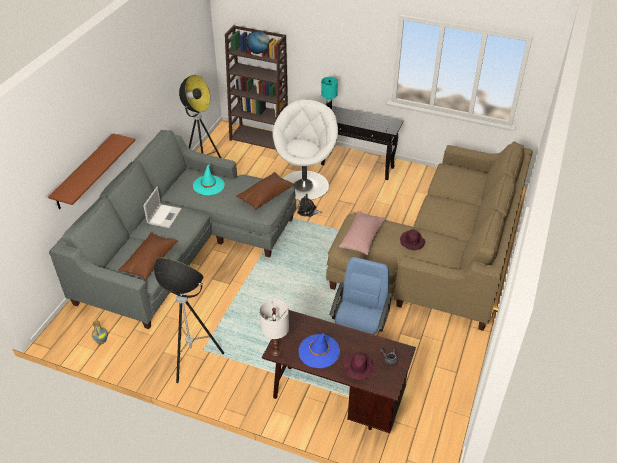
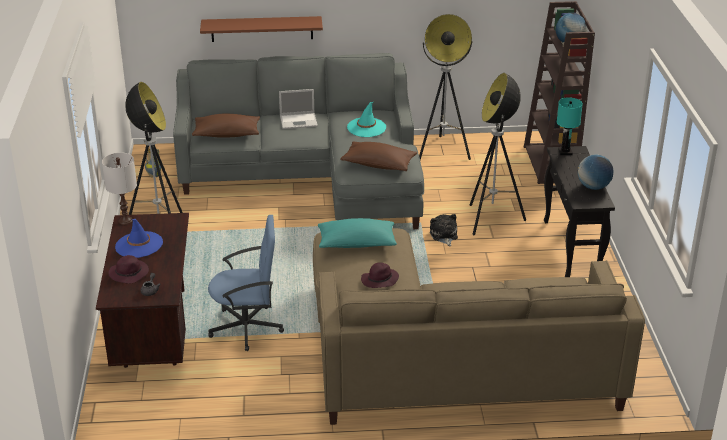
camera: 65 degrees right, 10 degrees down
(305, 184) = (491, 220): white armchair -> floor lamp
(362, 238) = (356, 244): pink pillow -> turquoise pillow
(376, 119) = (593, 187): none -> globe

